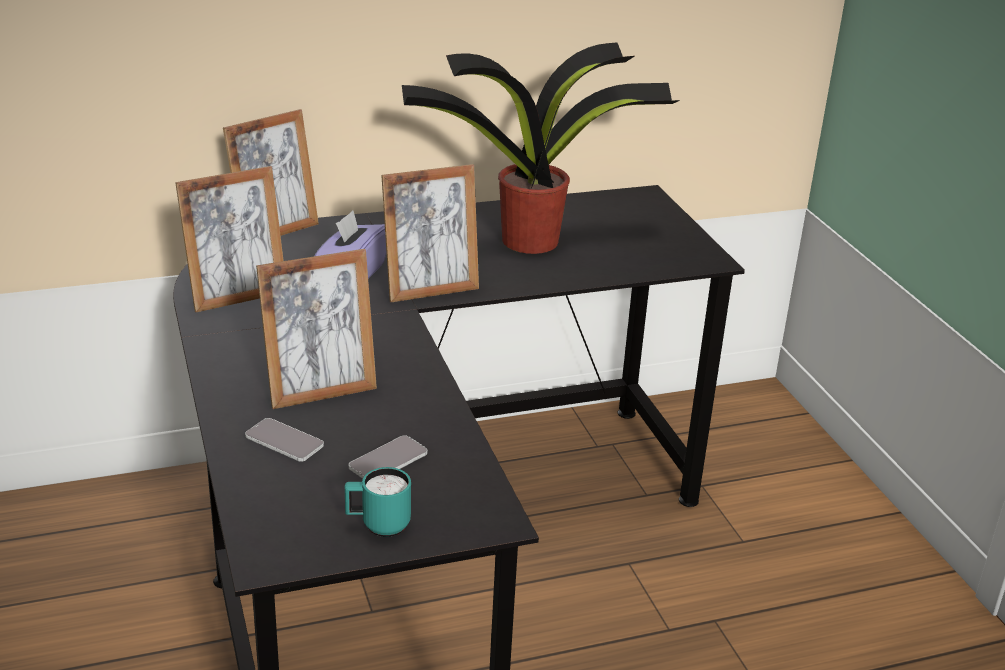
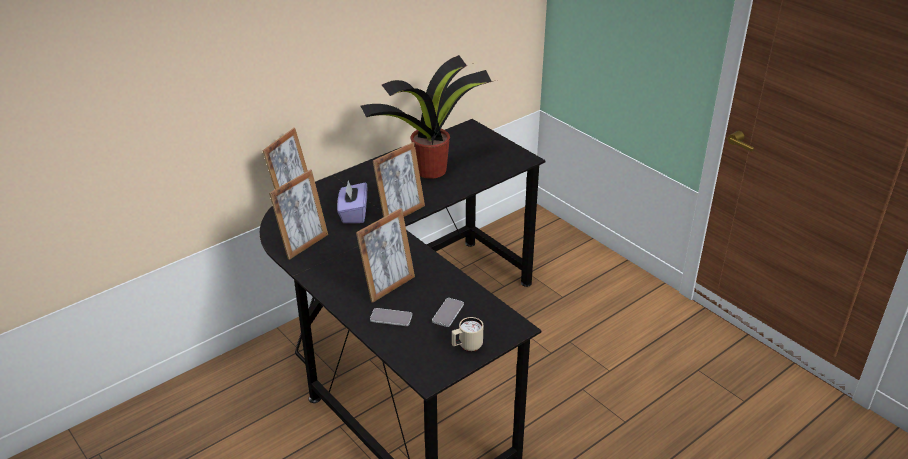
camera: 20 degrees left, 5 degrees up
(378, 525) = (467, 347): turquoise mug -> beige mug

